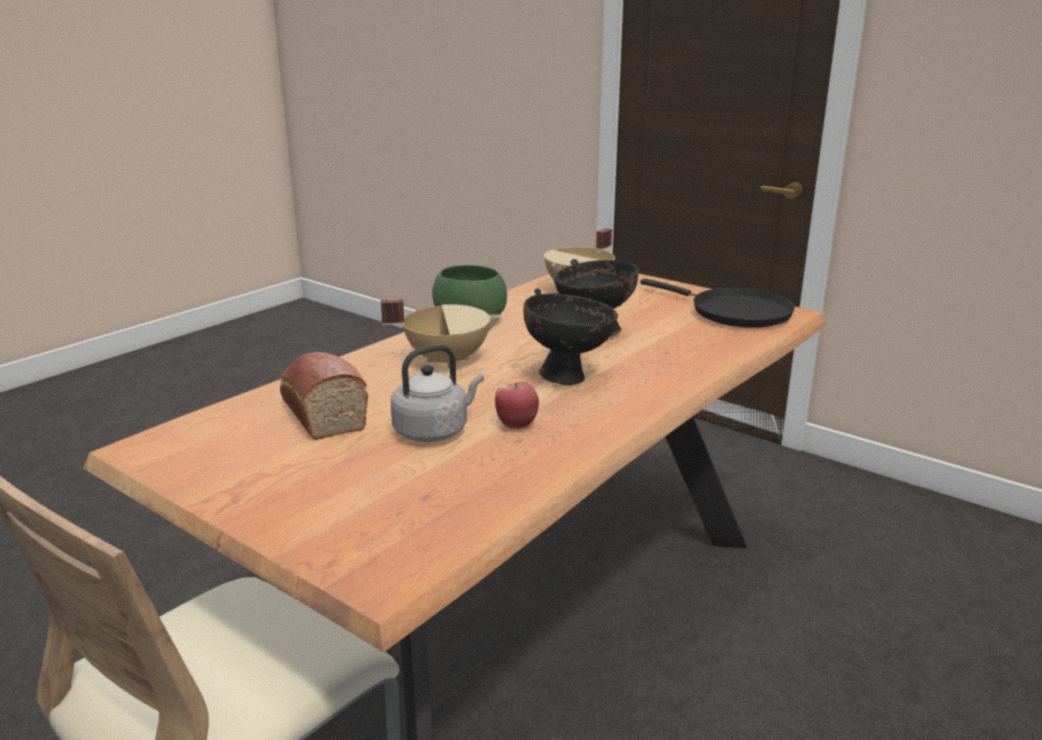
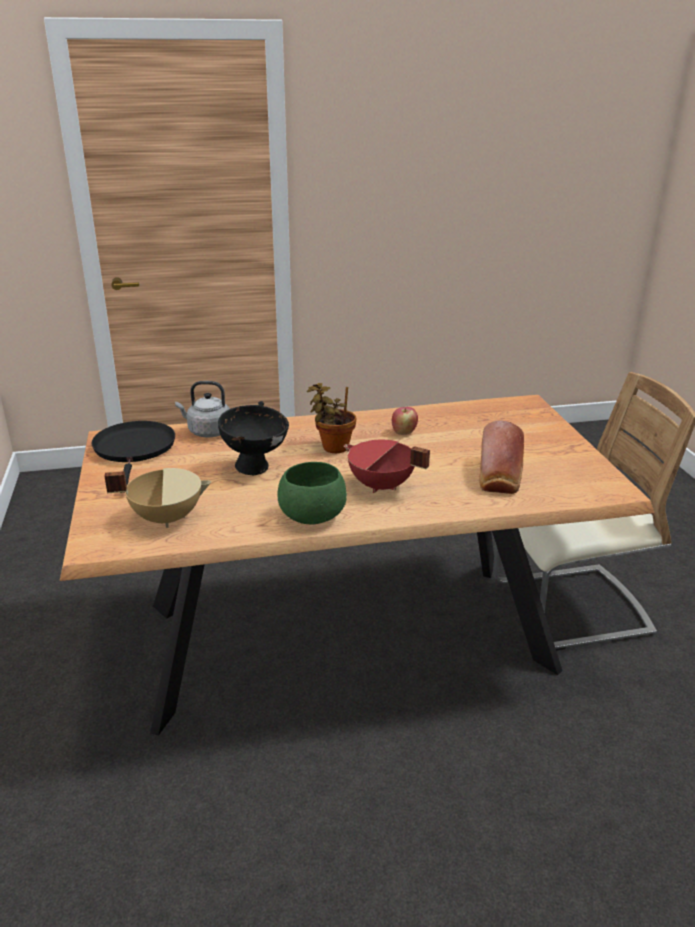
camera: 140 degrees left, 5 degrees up
(434, 431) = (448, 444): grey kettle -> grey kettle (207, 432)
(446, 359) = (381, 486): beige cooking pot -> red cooking pot
(567, 377) = (332, 447): black bowl -> potted plant

